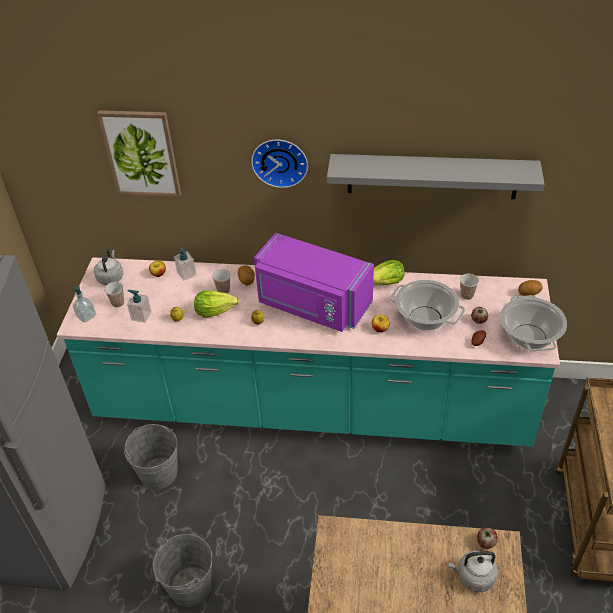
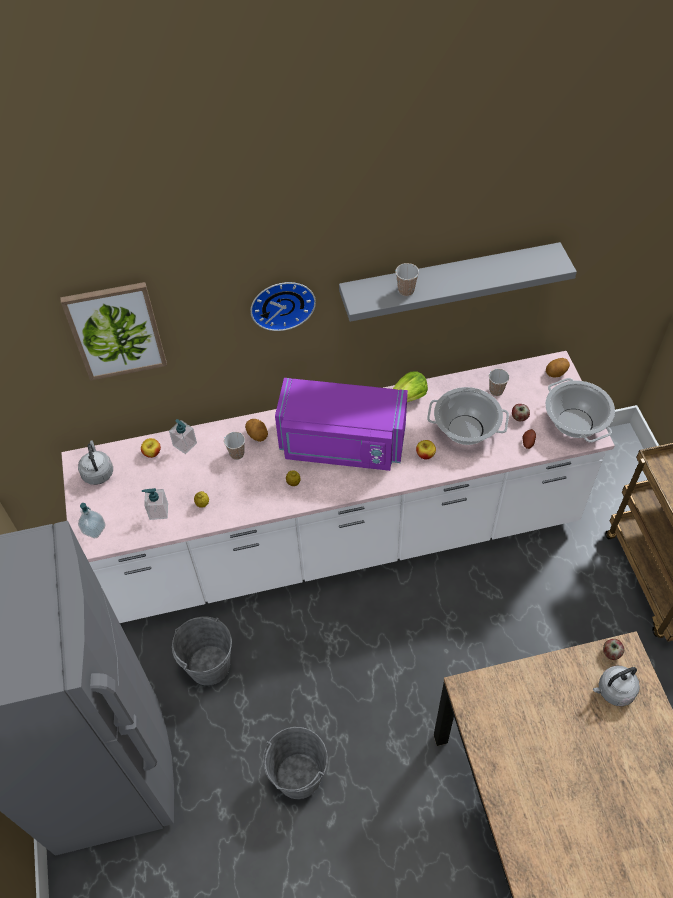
camera: 20 degrees left, 10 degrees up
(118, 303) = (123, 503): cup -> cup (406, 291)
(215, 310) = (239, 481): lettuce -> none
(311, 405) = (340, 538): turquoise counter -> white counter

